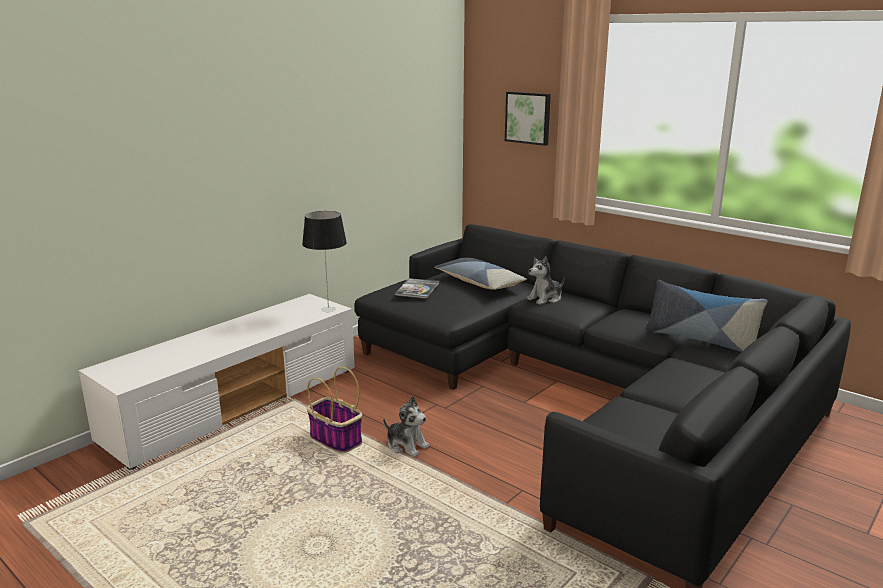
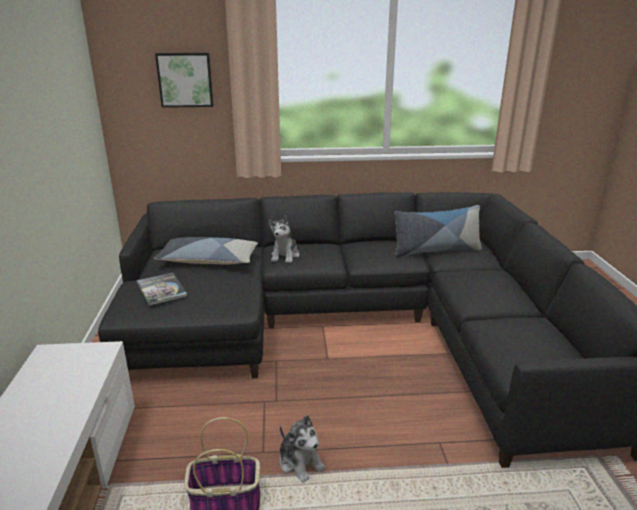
camera: 45 degrees left, 5 degrees up
(328, 309) = (96, 355): table lamp -> none
(406, 445) = (300, 462): plush toy -> plush toy turned 60 degrees clockwise

